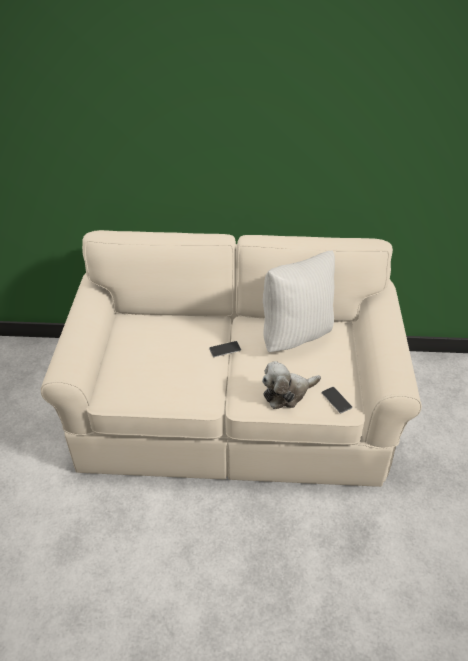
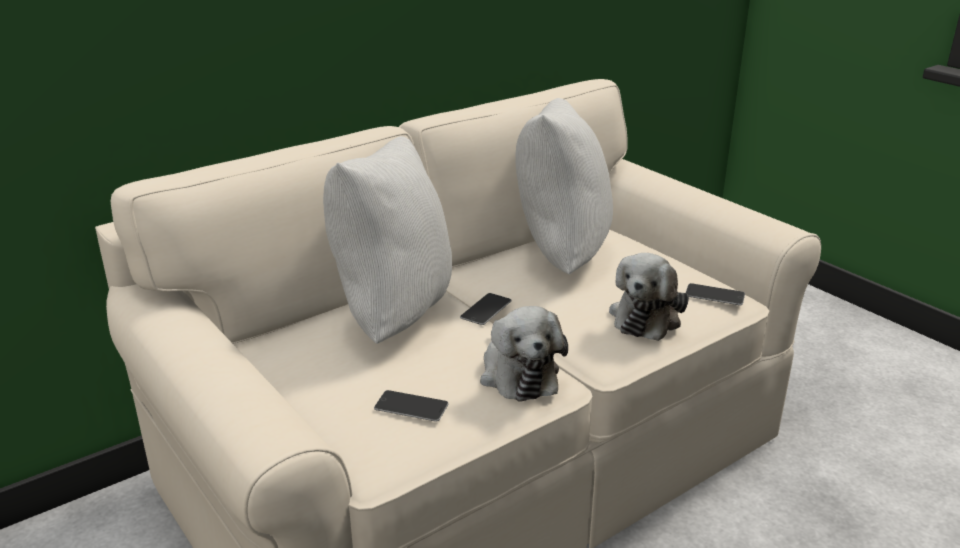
camera: 40 degrees left, 15 degrees down
(140, 381) = (411, 406): none -> phone
(186, 331) = (392, 314): none -> white pillow
(197, 389) = (518, 373): none -> plush toy

